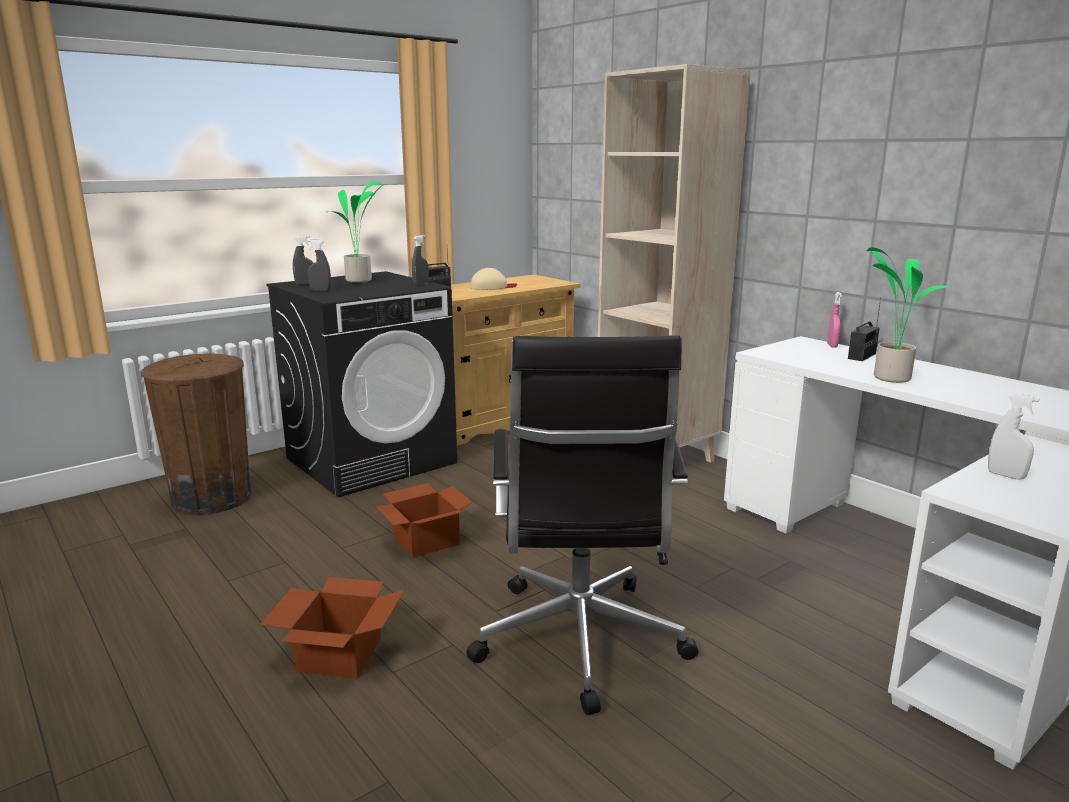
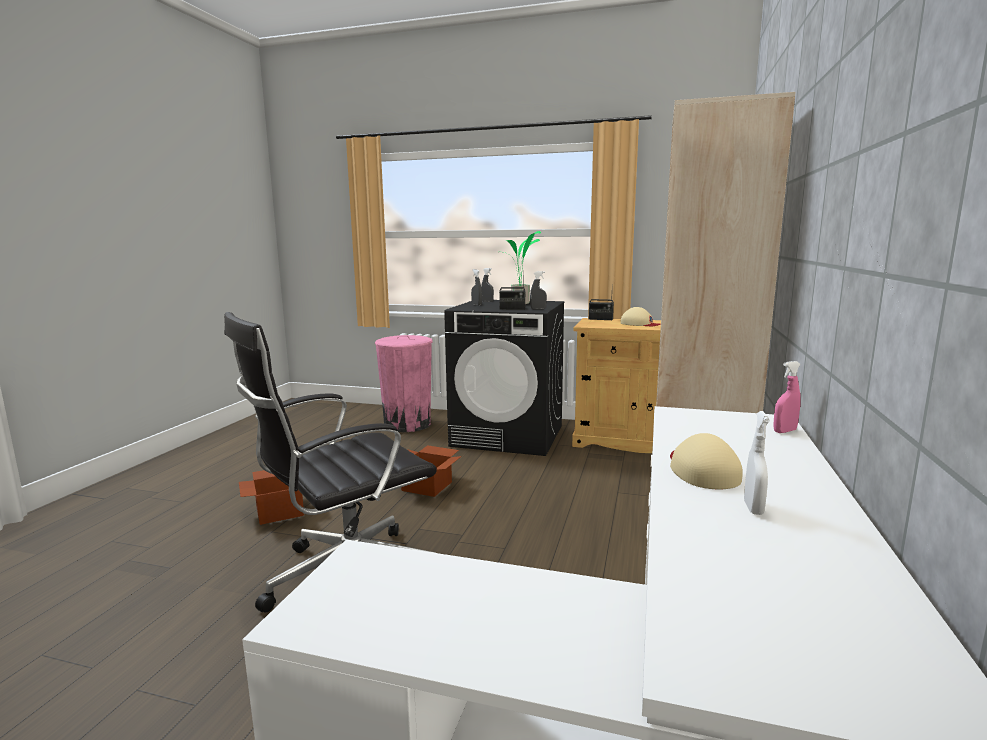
camera: 55 degrees right, 5 degrees down
(212, 498) = (407, 424): brown trash can -> pink trash can
(862, 356) = (772, 448): radio -> radio (512, 309)
(890, 377) = (701, 470): potted plant -> beige cap
(1006, 475) = (443, 581): white spray bottle -> white spray bottle (753, 508)

